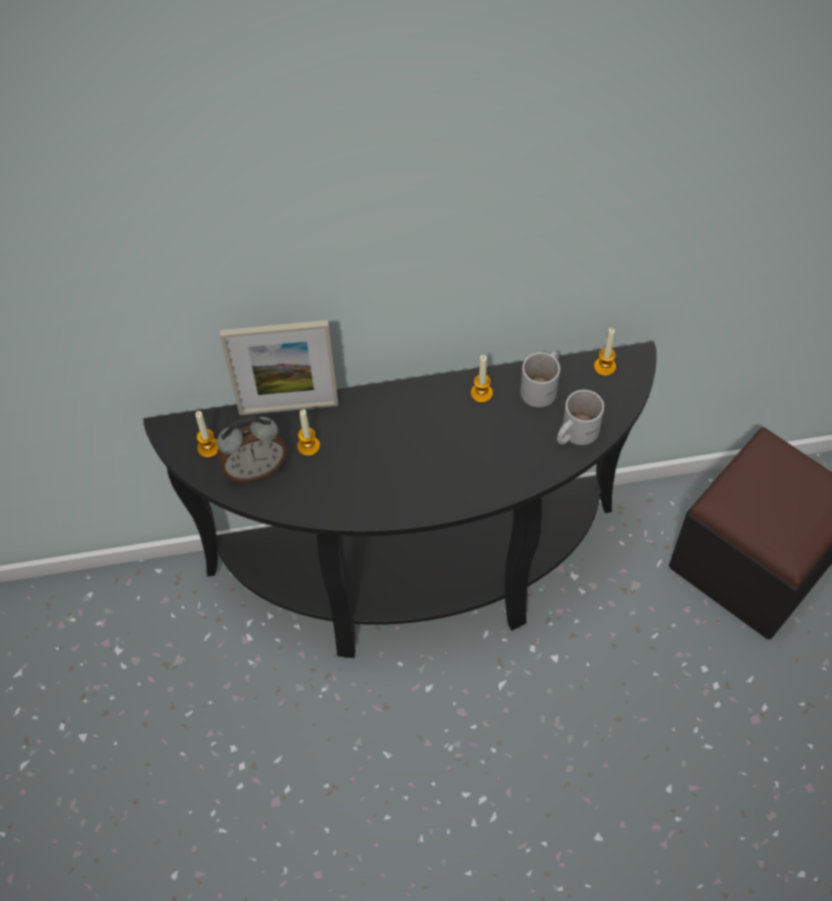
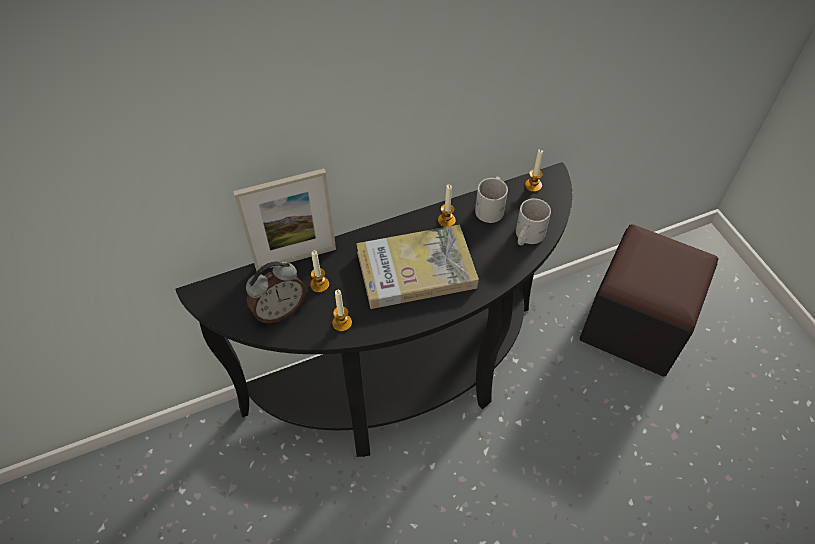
camera: 15 degrees left, 5 degrees down
(208, 448) = (236, 301): candle -> candle (342, 323)
(426, 450) = (416, 269): none -> book

